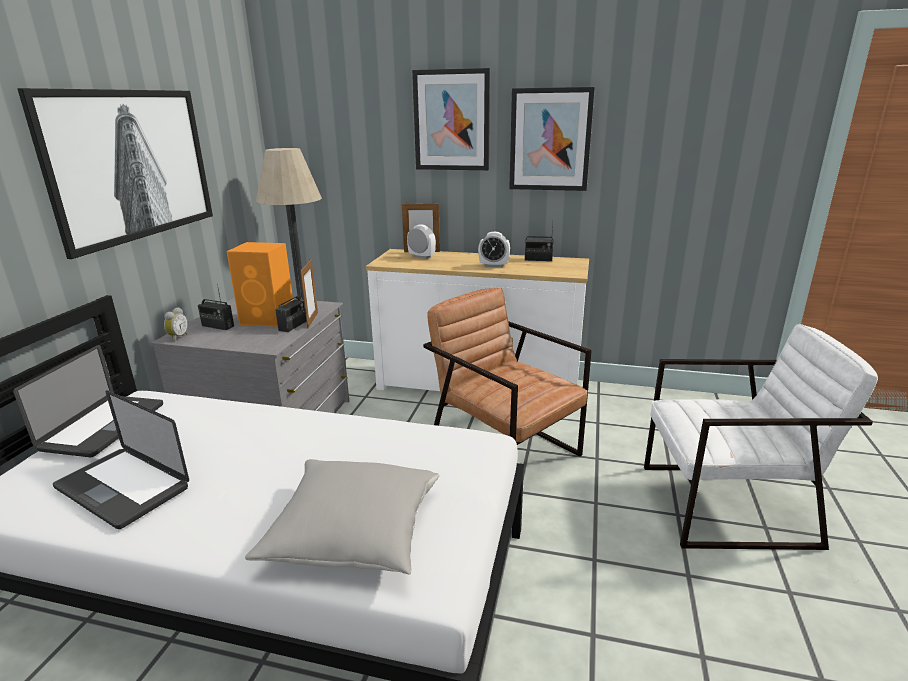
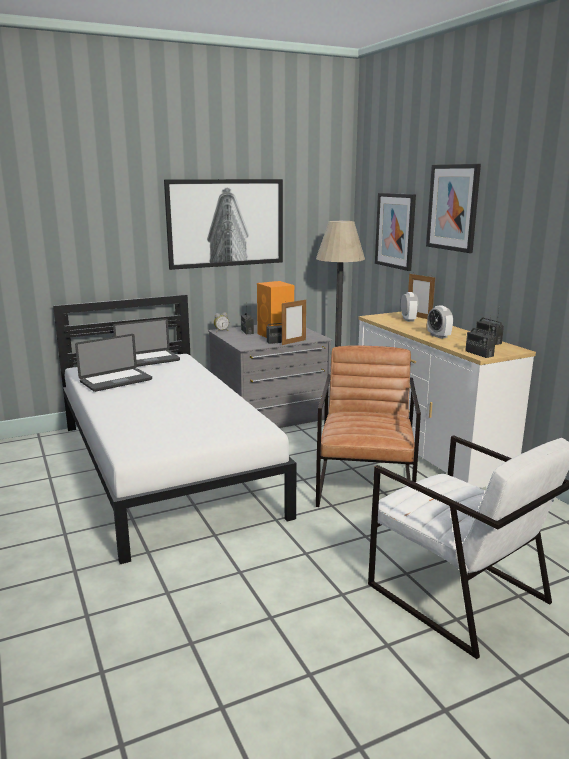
camera: 50 degrees right, 5 degrees down
(122, 488) = (116, 381): laptop -> laptop turned 120 degrees counterclockwise
(354, 533) = (145, 427): grey pillow -> none
(550, 140) = (516, 230): picture -> picture (395, 230)
(568, 272) = (479, 353): none -> radio

